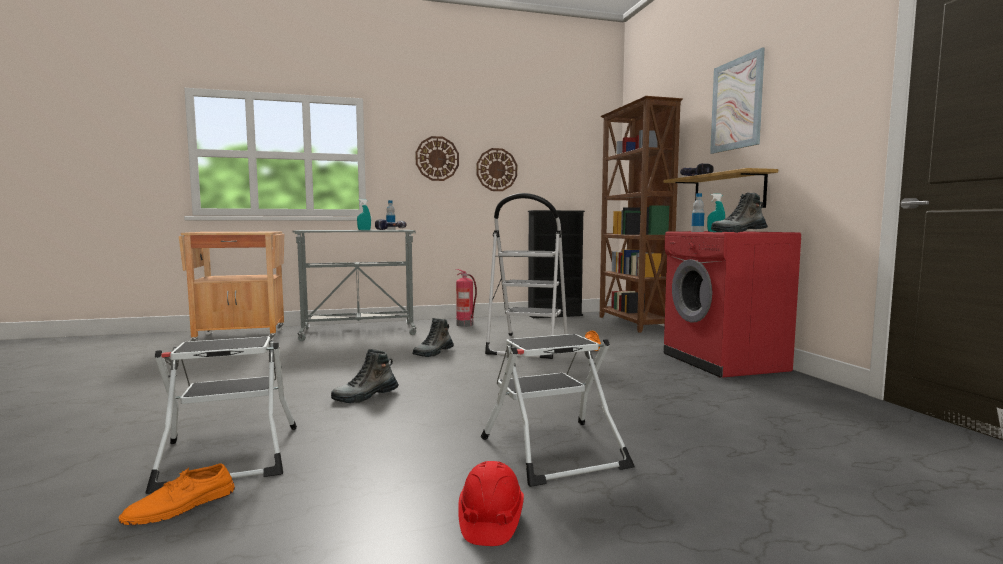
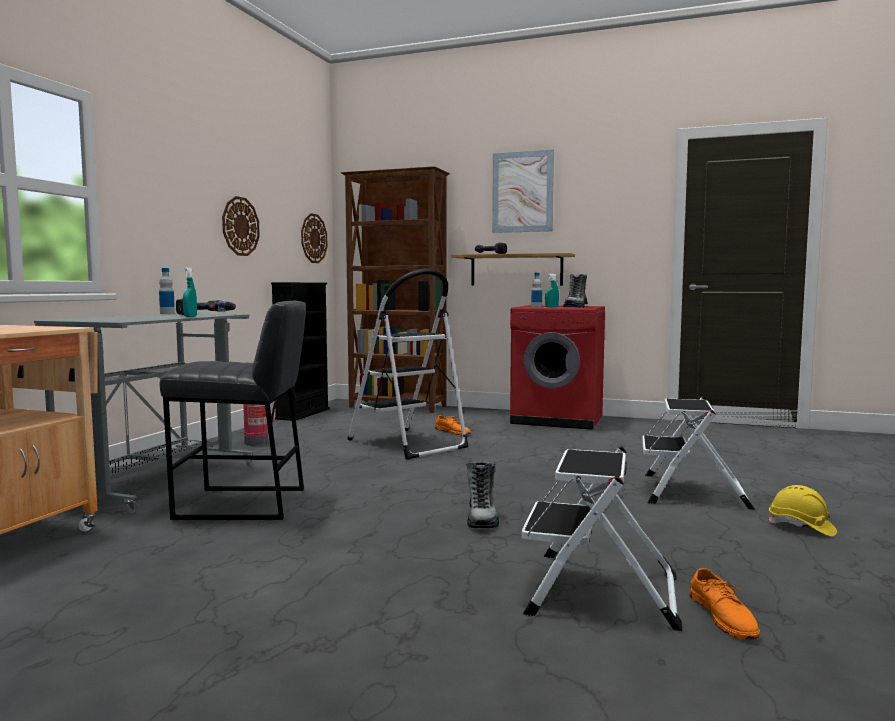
camera: 55 degrees left, 0 degrees up
(338, 350) = (243, 503): none -> grey stool
(433, 353) = (359, 472): boot -> none
(437, 158) = (182, 205): wall clock -> wall clock (313, 238)
(490, 521) = (801, 527): red hard hat -> yellow hard hat

